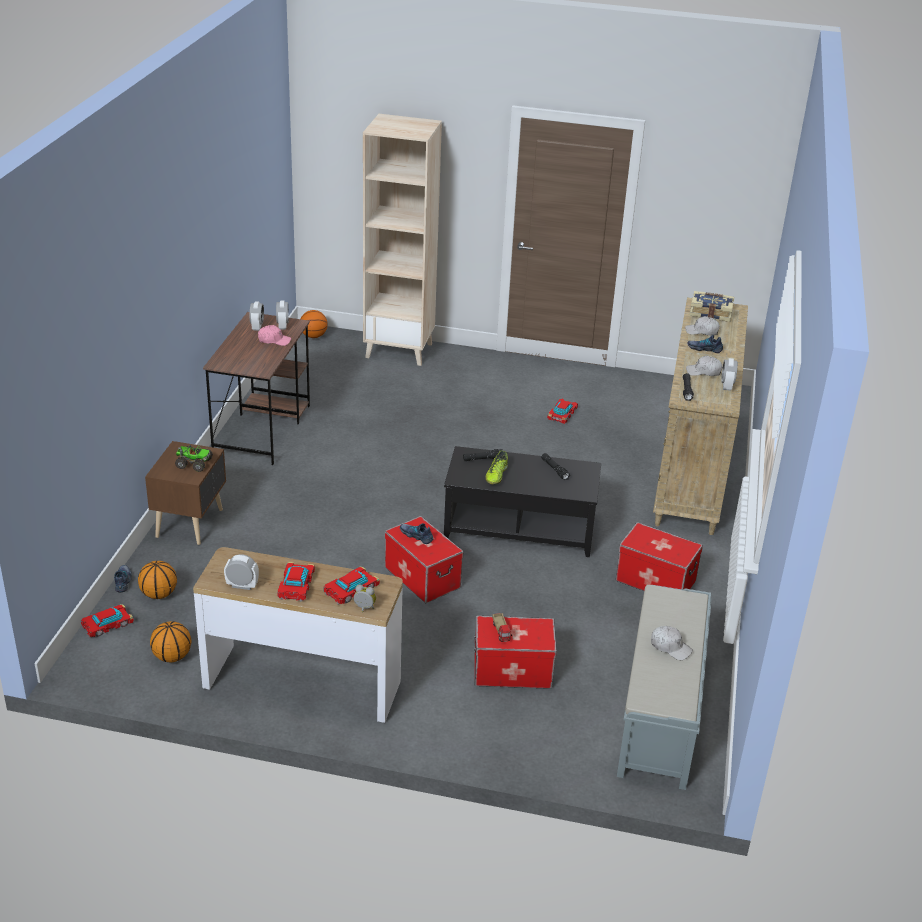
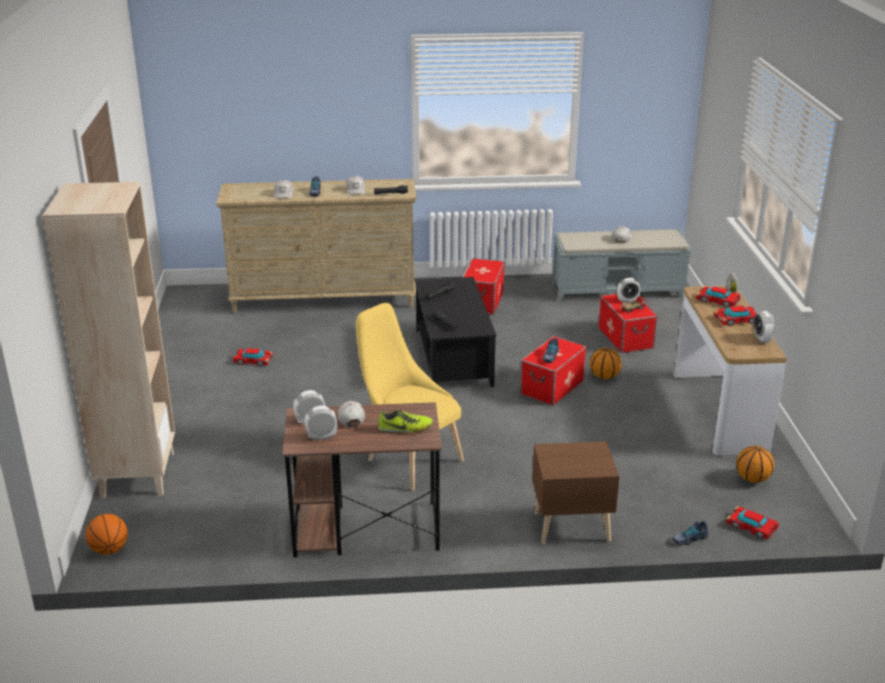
camera: 105 degrees left, 5 degrees down
(159, 594) = (687, 511): basketball -> basketball (604, 377)
(193, 463) = (573, 454): toy truck -> none
(274, 340) = (350, 418): pink cap -> white cap
(344, 466) = (410, 458): none -> yellow chair
(496, 475) = (466, 315): shoe -> shoe (405, 429)
(710, 312) = (244, 193): book -> none
(726, 386) = (374, 183): alarm clock -> alarm clock (627, 301)

